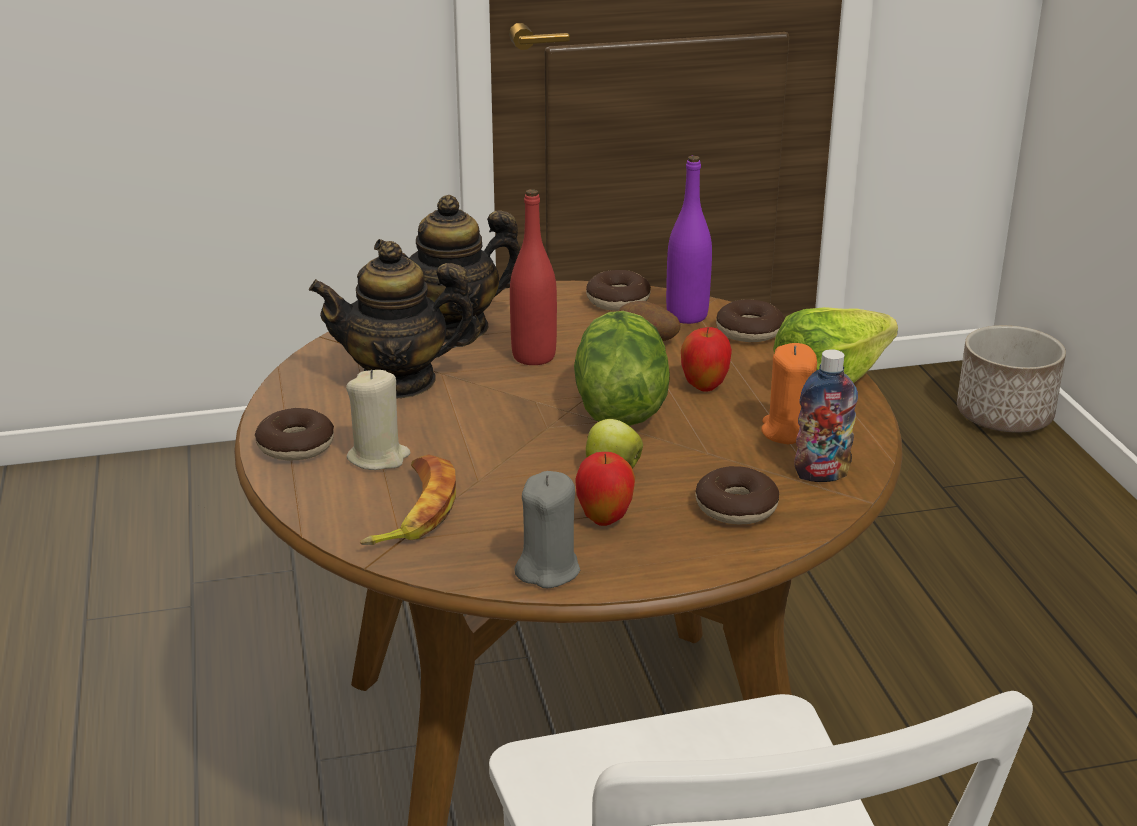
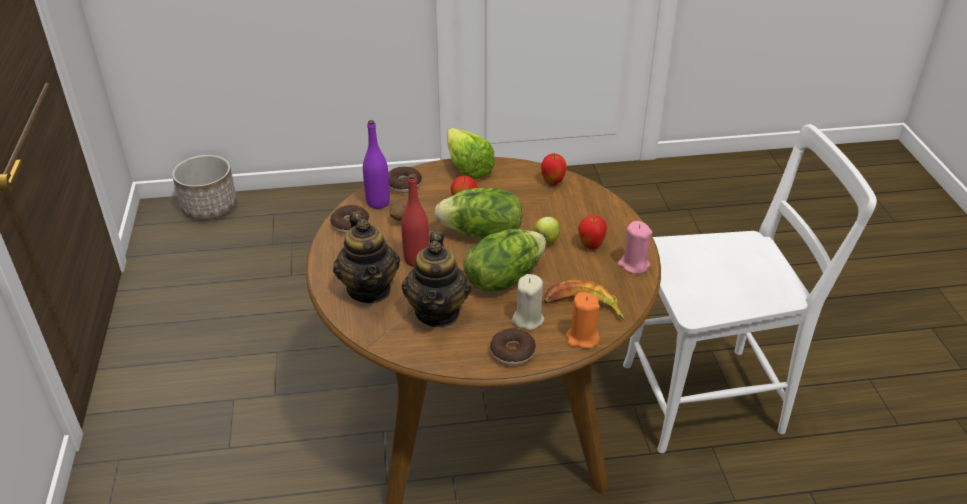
camera: 85 degrees left, 10 degrees up
(490, 431) = (503, 278): none -> lettuce
(548, 570) = (633, 265): grey candle -> pink candle
(736, 508) = (581, 208): donut -> none
(787, 431) = (513, 186): orange candle -> orange candle (582, 338)
(821, 474) = (553, 182): bottle -> apple

